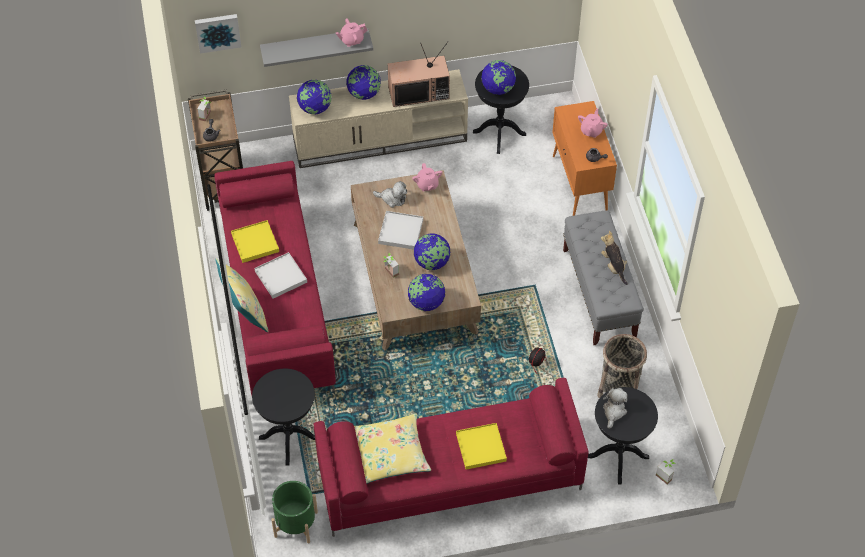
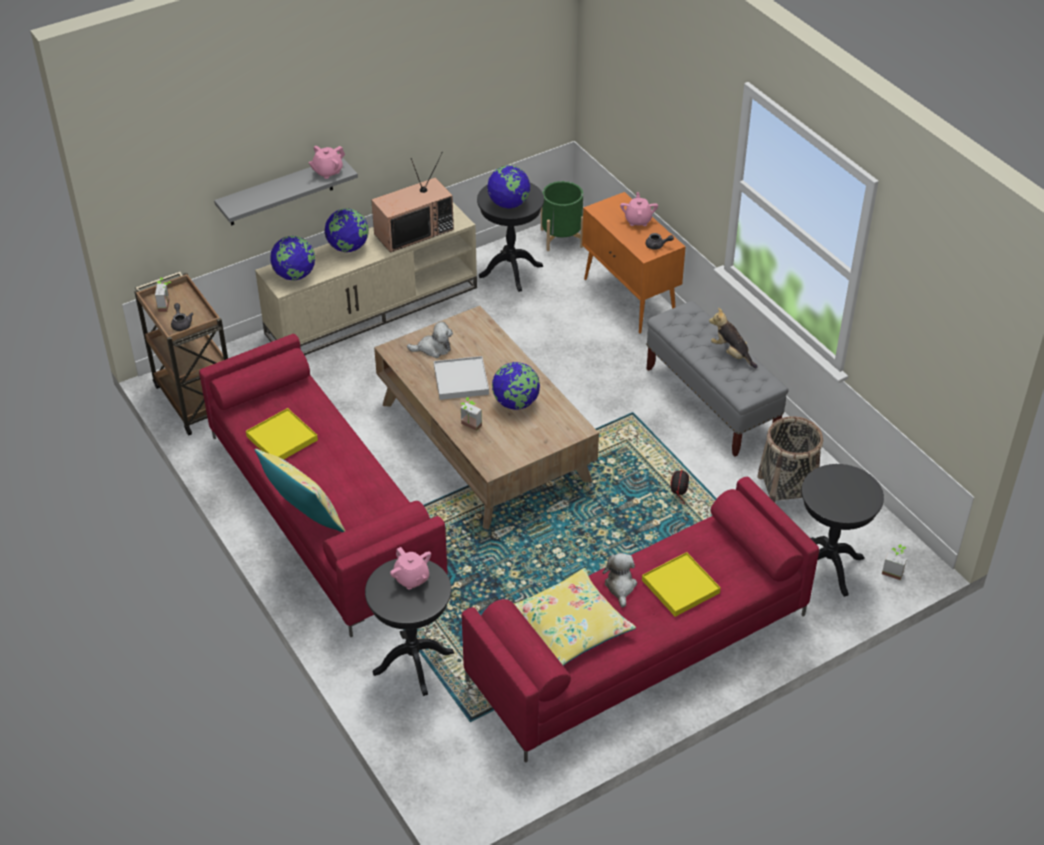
camera: 20 degrees left, 10 degrees down
(217, 32) = (161, 188): picture -> none
(281, 277) = (333, 467): white tray -> none
(296, 524) = (470, 762): green planter -> green planter (561, 238)
(426, 303) = (531, 447): globe -> none
(427, 185) = (468, 325): pink teapot -> pink teapot (411, 579)
(614, 411) = (827, 494): plush toy -> plush toy (620, 586)

